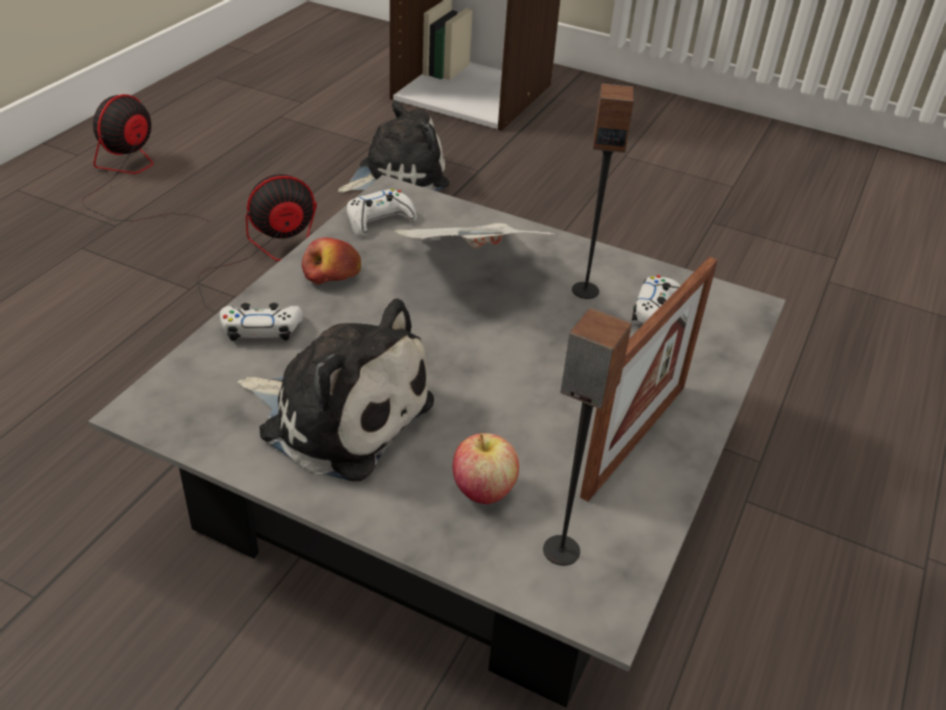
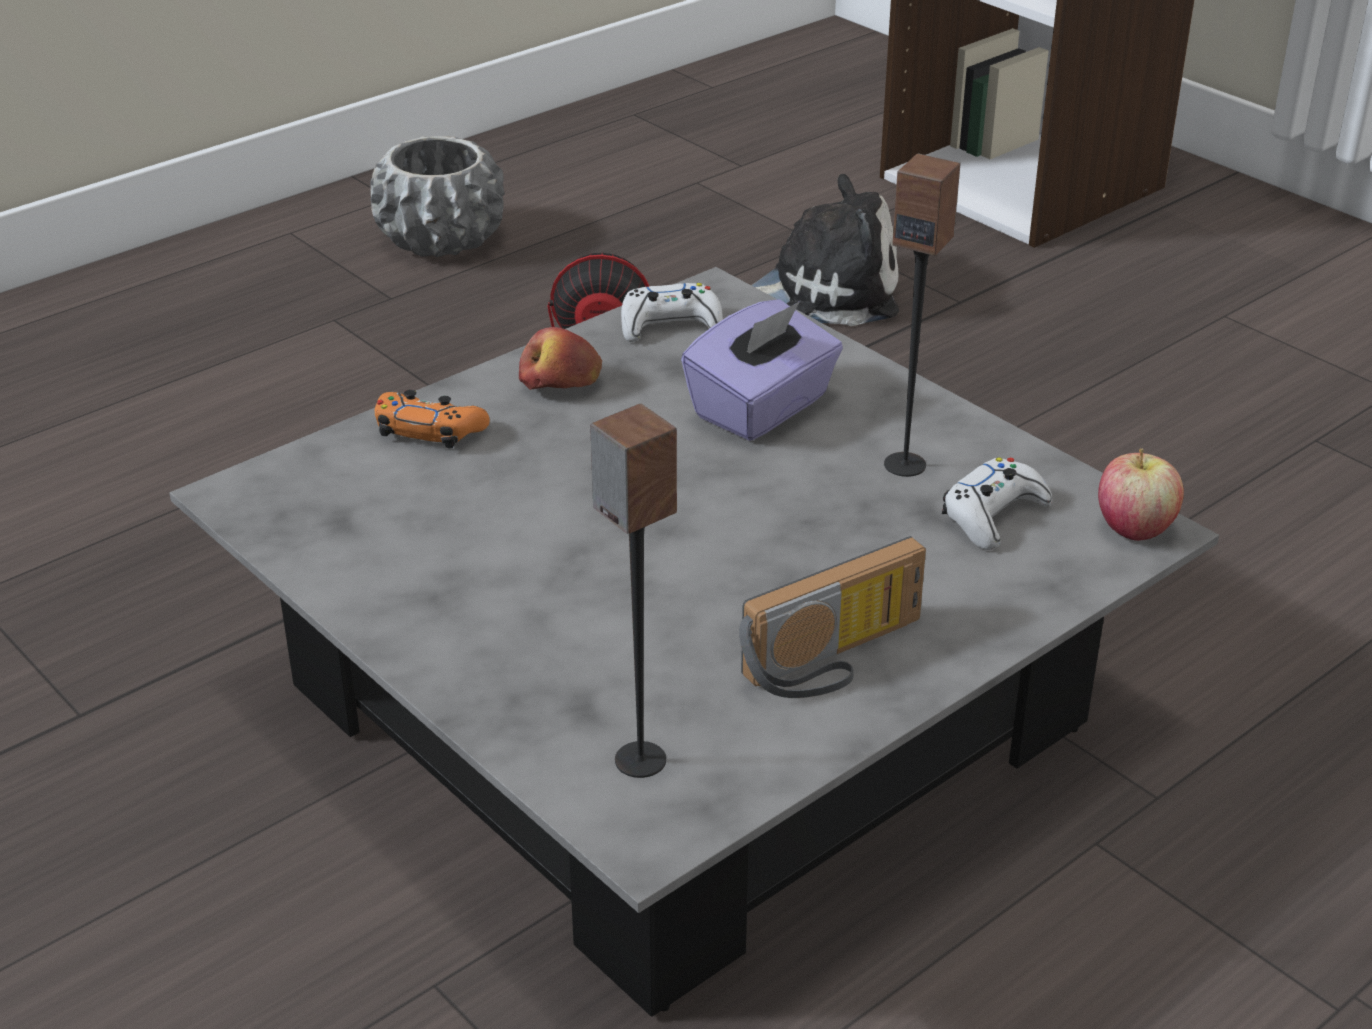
camera: 25 degrees right, 5 degrees down
(130, 179) = (442, 240): fan -> grey planter
(261, 329) = (429, 431): white game controller -> orange game controller
(339, 414) = (463, 547): plush toy -> none
(474, 268) = (762, 408): newspaper -> purple tissue box
(483, 490) = (587, 671): apple -> apple (1134, 528)
(635, 439) = (837, 660): picture frame -> radio

